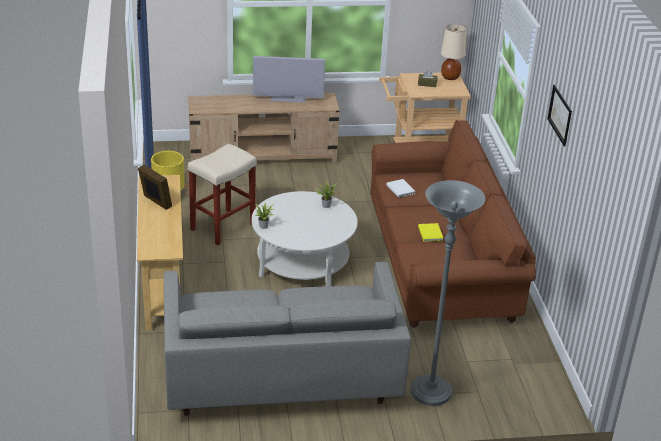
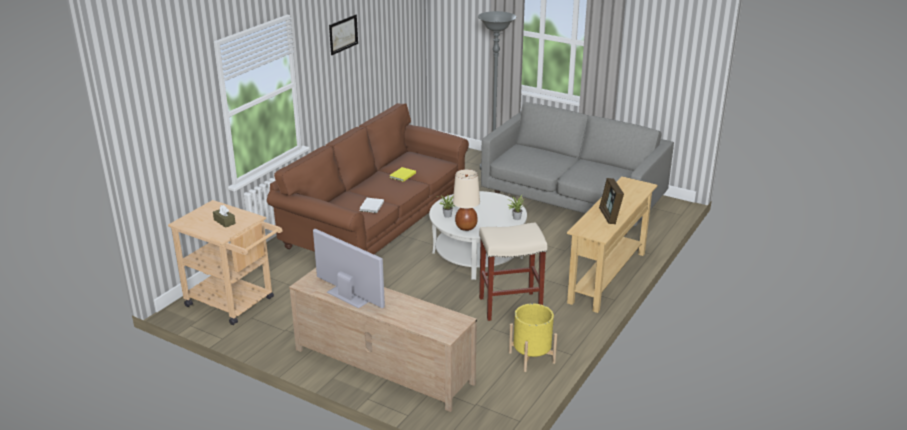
camera: 140 degrees left, 5 degrees down
(450, 77) = (189, 220): beige table lamp -> beige table lamp (466, 227)

